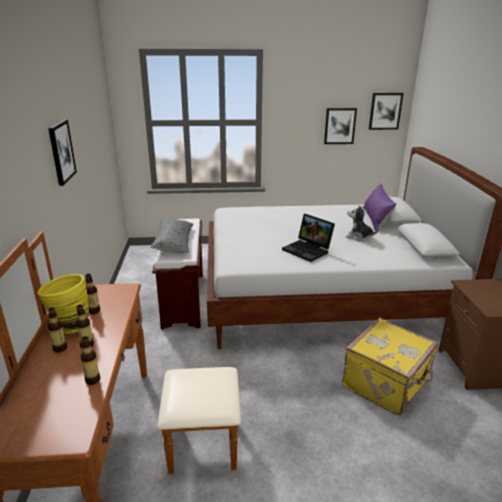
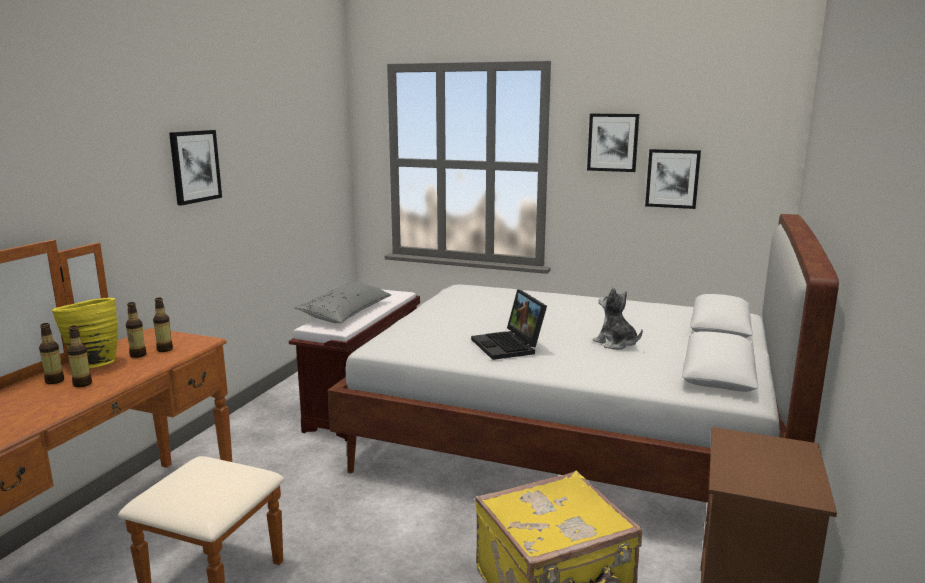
camera: 25 degrees right, 10 degrees down
(93, 380) = (39, 415): bottle -> bottle (165, 349)
(376, 219) = (680, 326): purple pillow -> none
(385, 111) = (754, 157): picture -> picture (613, 142)

